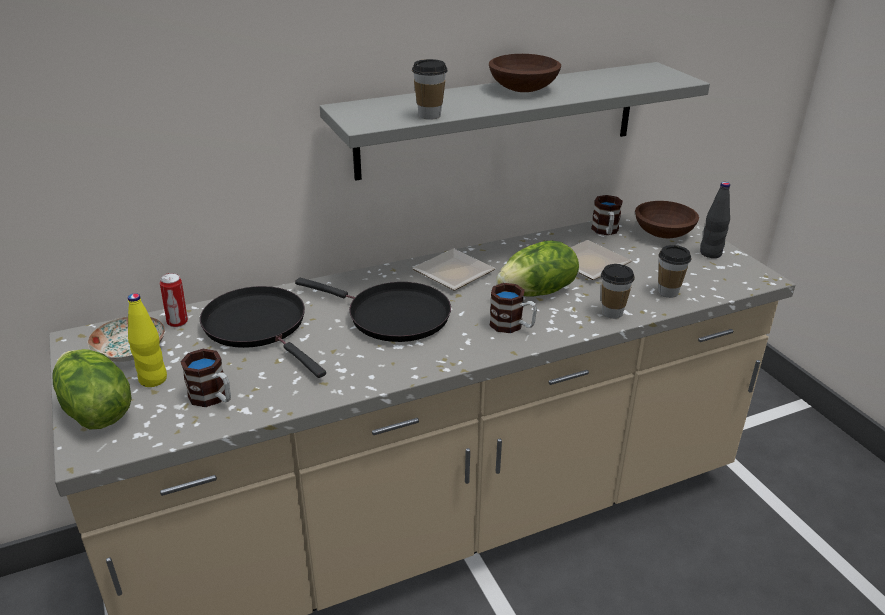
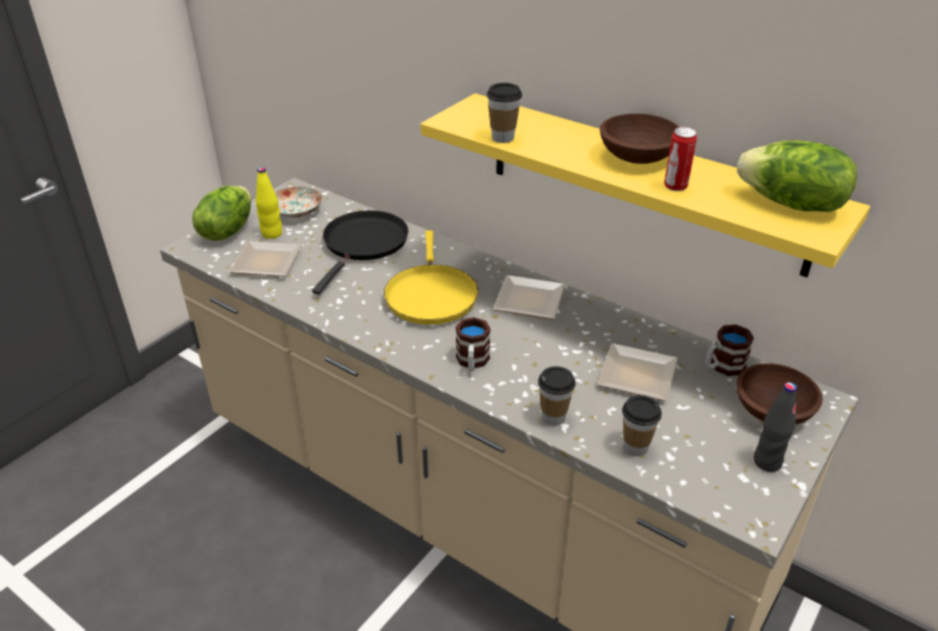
camera: 60 degrees right, 5 degrees up
(178, 322) = (341, 213): can -> can (675, 187)
(213, 398) = (268, 264): mug -> plate
(392, 316) = (430, 295): black frying pan -> yellow frying pan
(500, 119) = (643, 182): grey shelf -> yellow shelf
(538, 292) = (545, 359): lettuce -> lettuce (791, 204)

